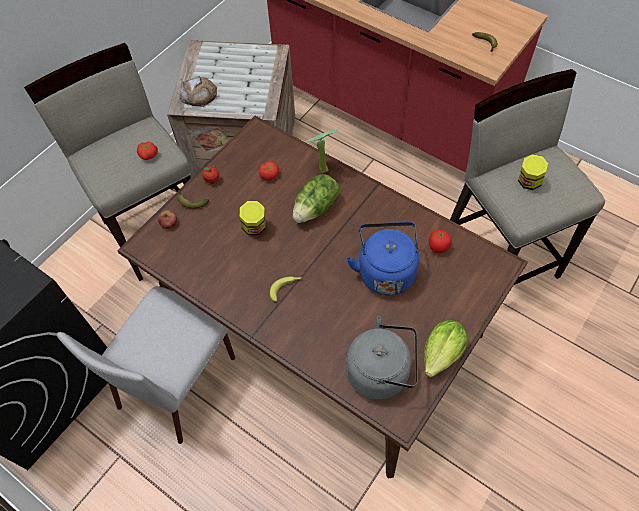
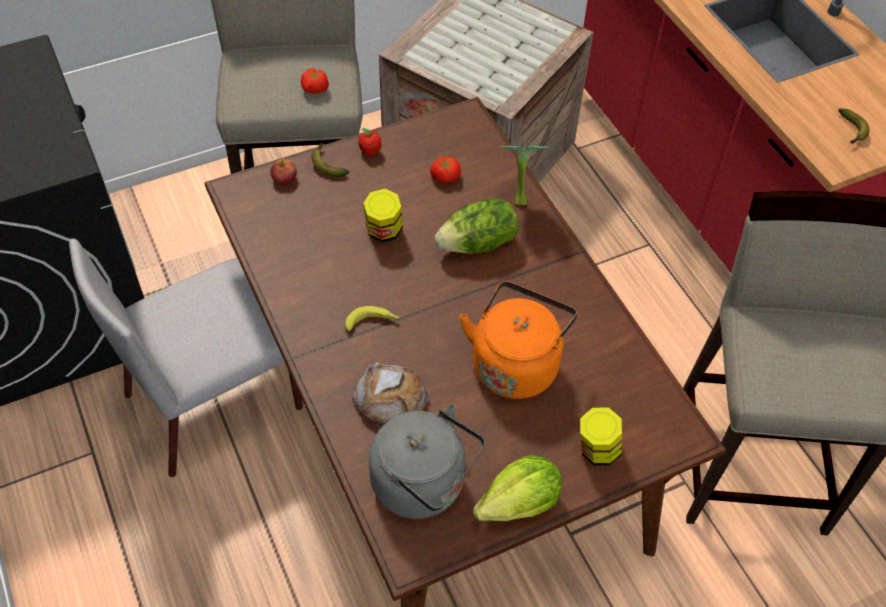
camera: 25 degrees right, 5 degrees down
(199, 94) = (434, 47): bread -> bread (391, 399)
(385, 270) = (516, 363): blue kettle -> orange kettle
(438, 247) = (609, 369): tomato -> none
(528, 182) = (801, 347): jar -> jar (597, 450)

